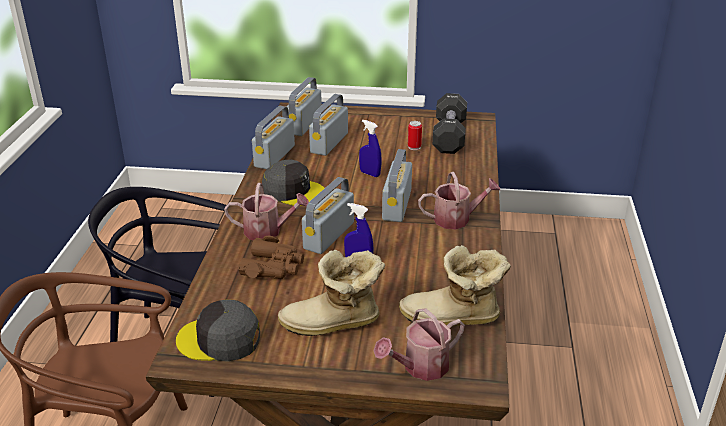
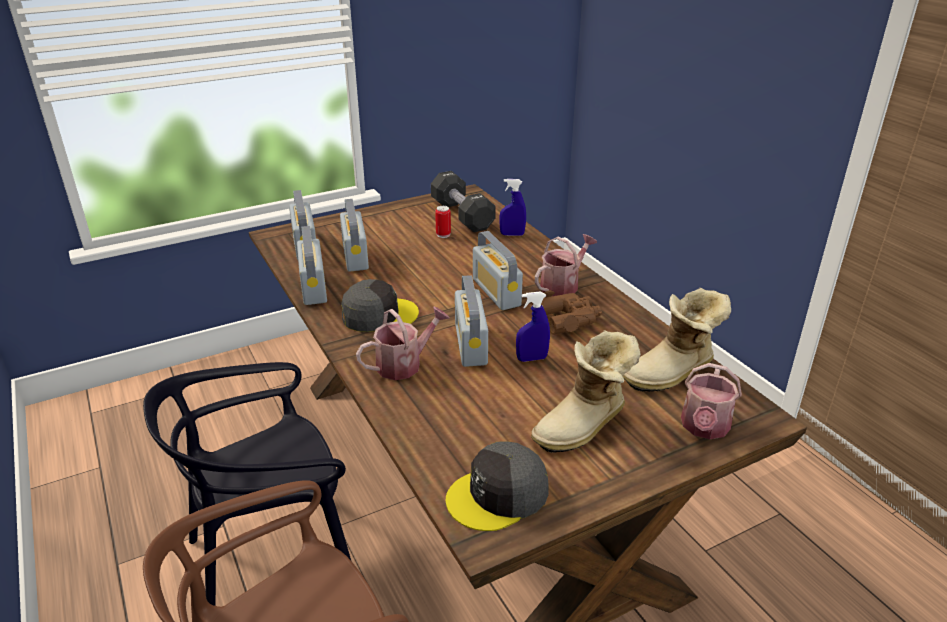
camera: 35 degrees left, 0 degrees up
(273, 267) = (456, 397): brown binoculars -> brown binoculars (567, 318)
(370, 174) = (434, 272): blue spray bottle -> blue spray bottle (512, 234)

